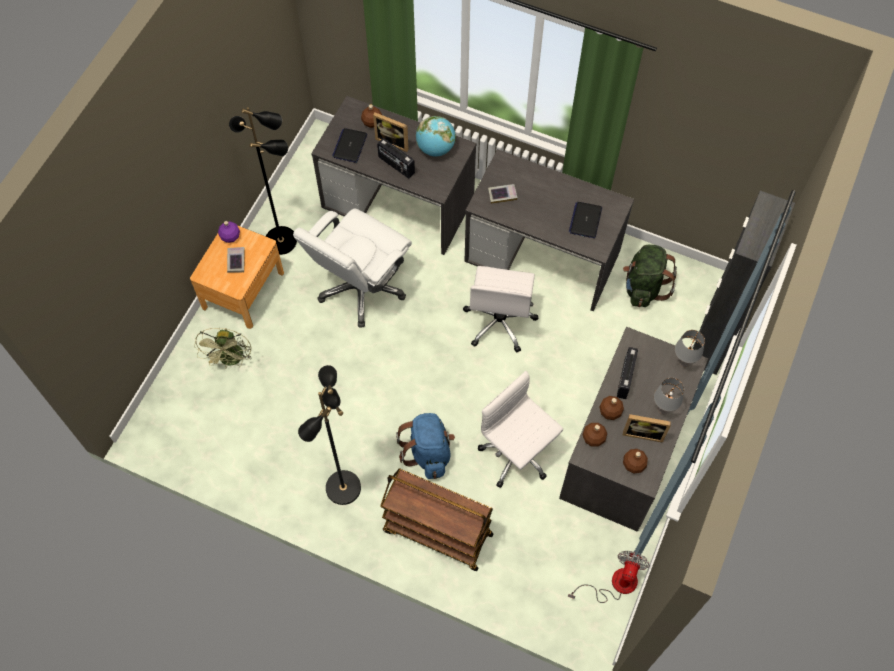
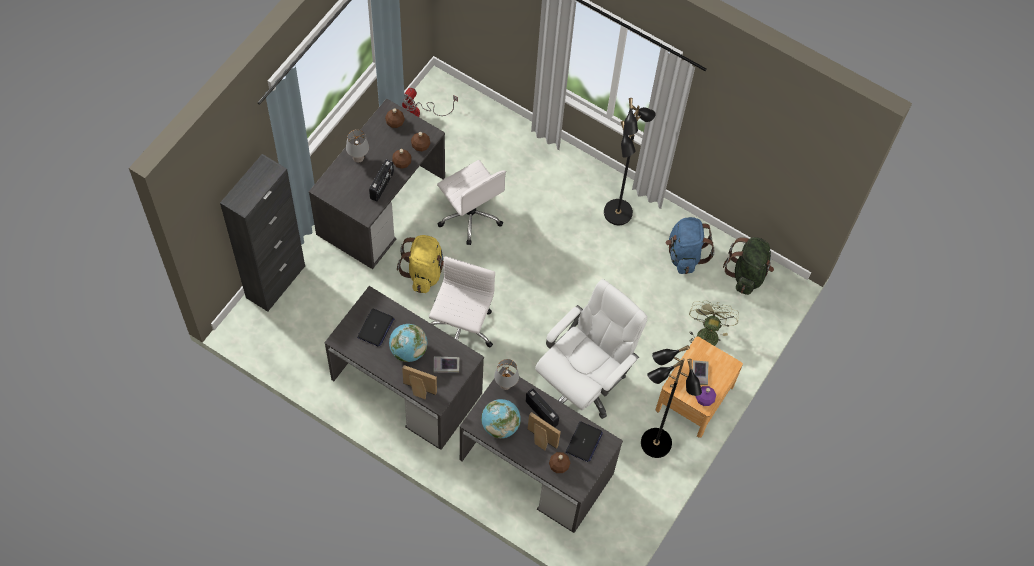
camera: 175 degrees left, 0 degrees up
(428, 452) = (544, 229): blue backpack -> blue backpack (685, 254)
(436, 533) = (547, 168): brown cart -> none
(545, 203) = (408, 350): none -> globe
(554, 378) = (424, 272): none -> yellow backpack
(643, 287) = (320, 340): green backpack -> green backpack (747, 274)
(643, 432) = (380, 144): picture frame -> picture frame (418, 391)
(684, 362) = (329, 191): grey table lamp -> grey table lamp (505, 384)

